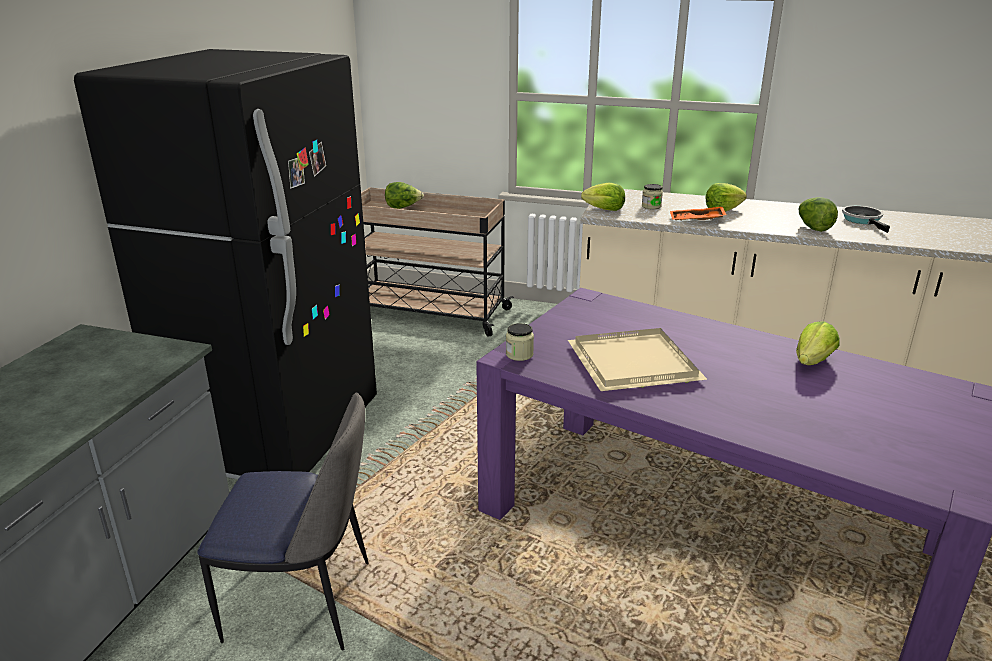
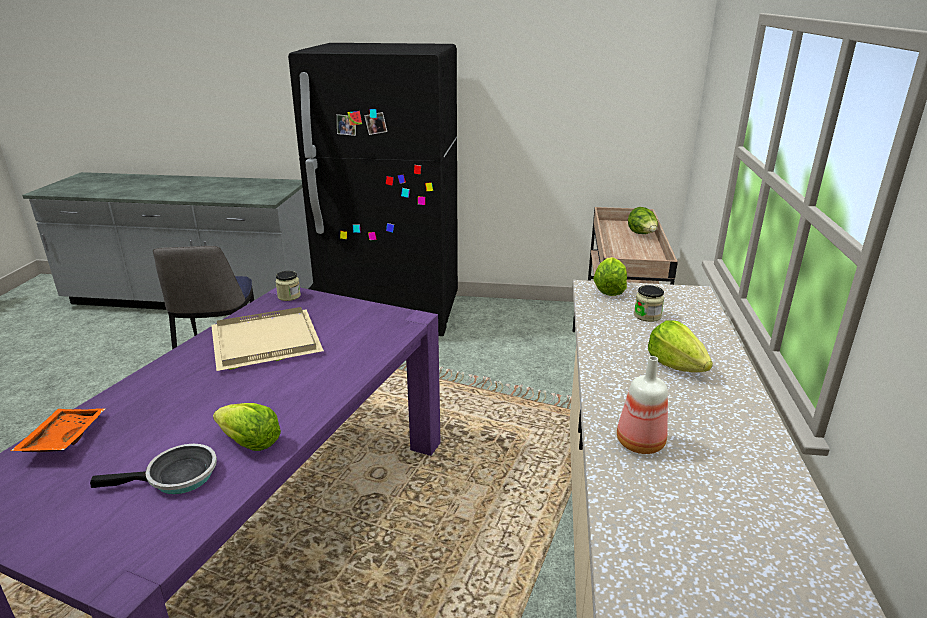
camera: 80 degrees right, 0 degrees up
(696, 221) = (604, 344): orange tray -> orange tray (62, 438)
(813, 228) = (638, 443): lettuce -> bottle
(863, 220) = (735, 514): frying pan -> frying pan (176, 477)

